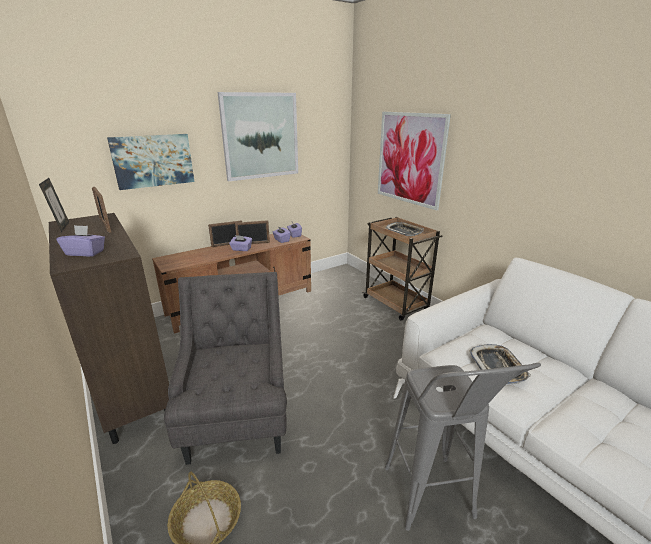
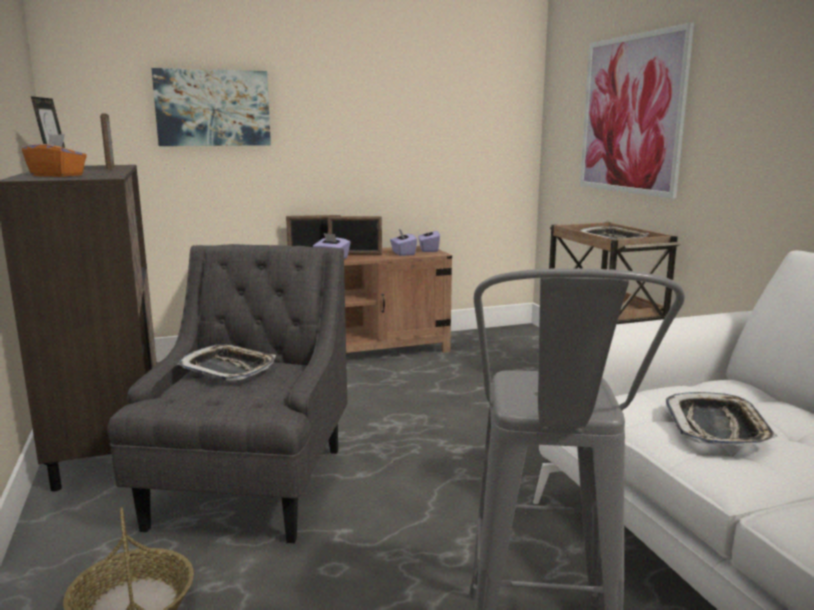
camera: 15 degrees right, 10 degrees down
(85, 253) = (58, 175): purple tissue box -> orange tissue box
(221, 358) = (228, 369): none -> tray
(260, 136) = (384, 84): picture -> none

